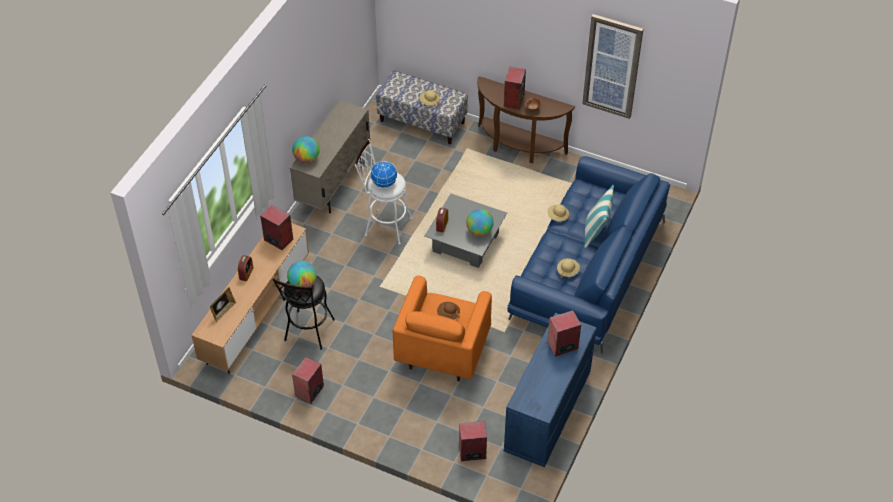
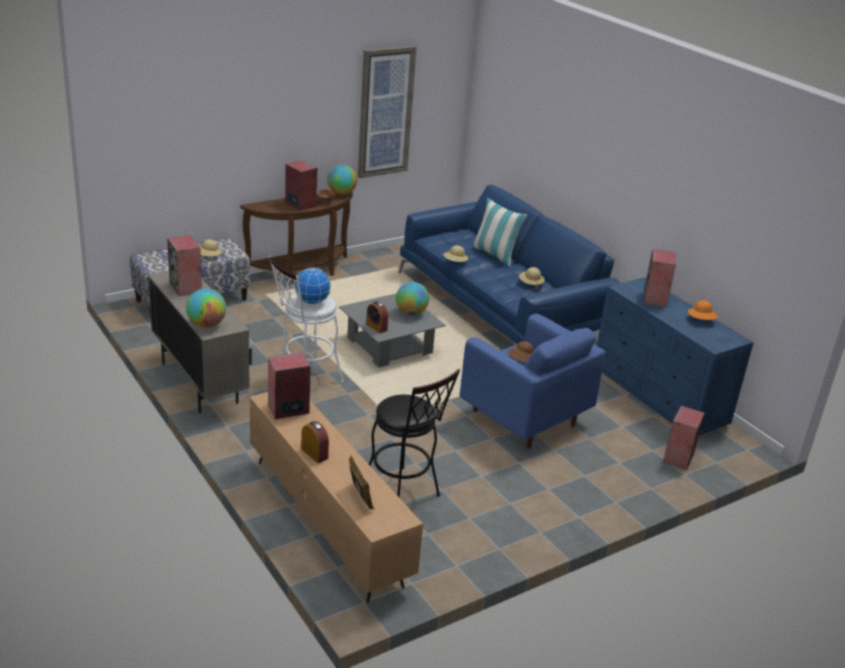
camera: 60 degrees left, 20 degrees down
(303, 284) = (403, 406): globe -> globe (341, 193)
(309, 391) = (498, 532): speaker -> speaker (186, 287)
(442, 352) = (524, 419): orange armchair -> blue armchair
(554, 382) = (701, 320): none -> orange hat

